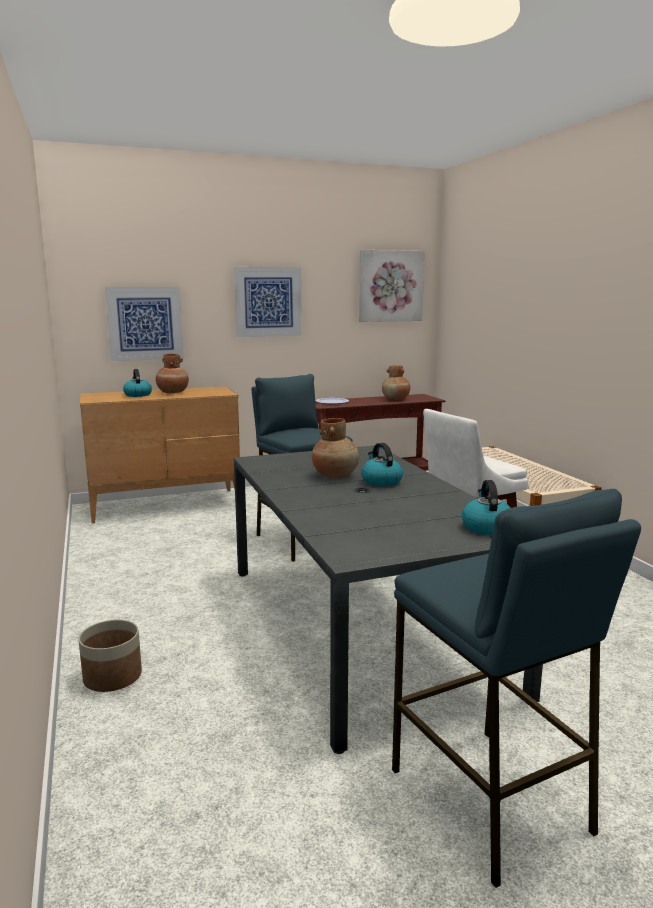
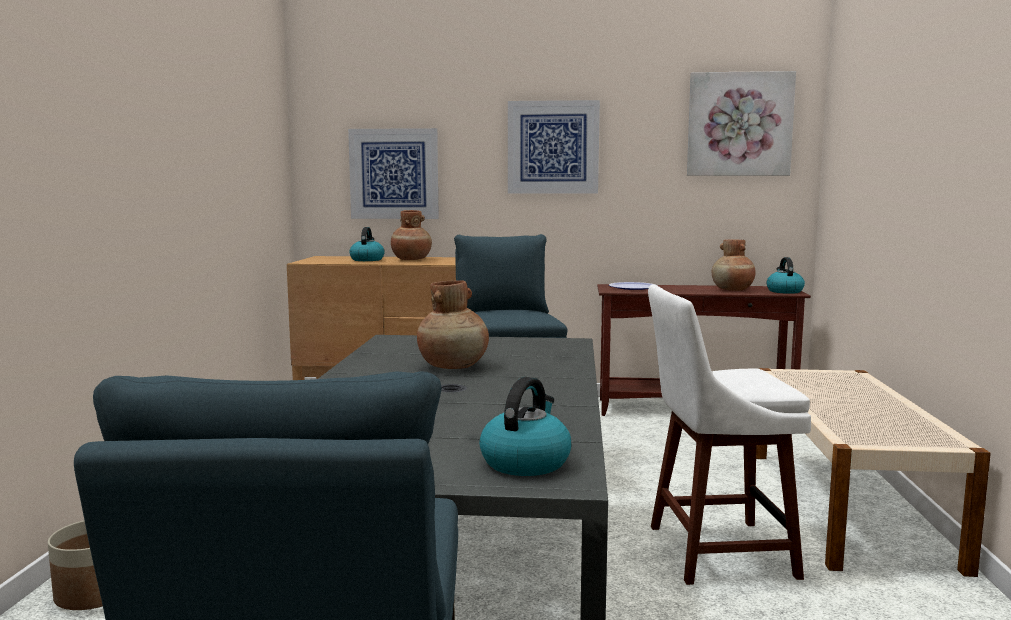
camera: 25 degrees right, 5 degrees down
(381, 481) = (498, 380): kettle -> kettle (784, 291)

